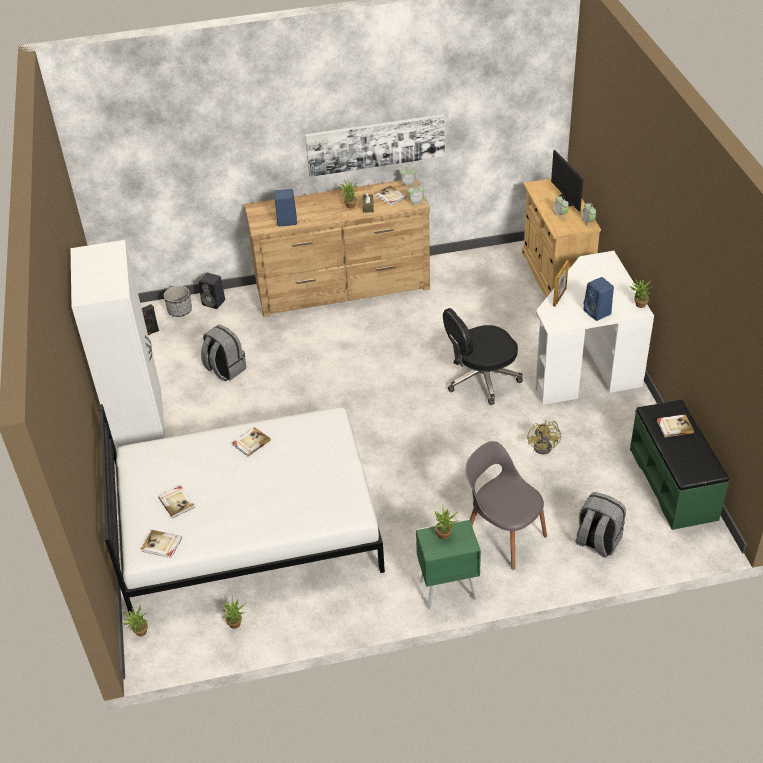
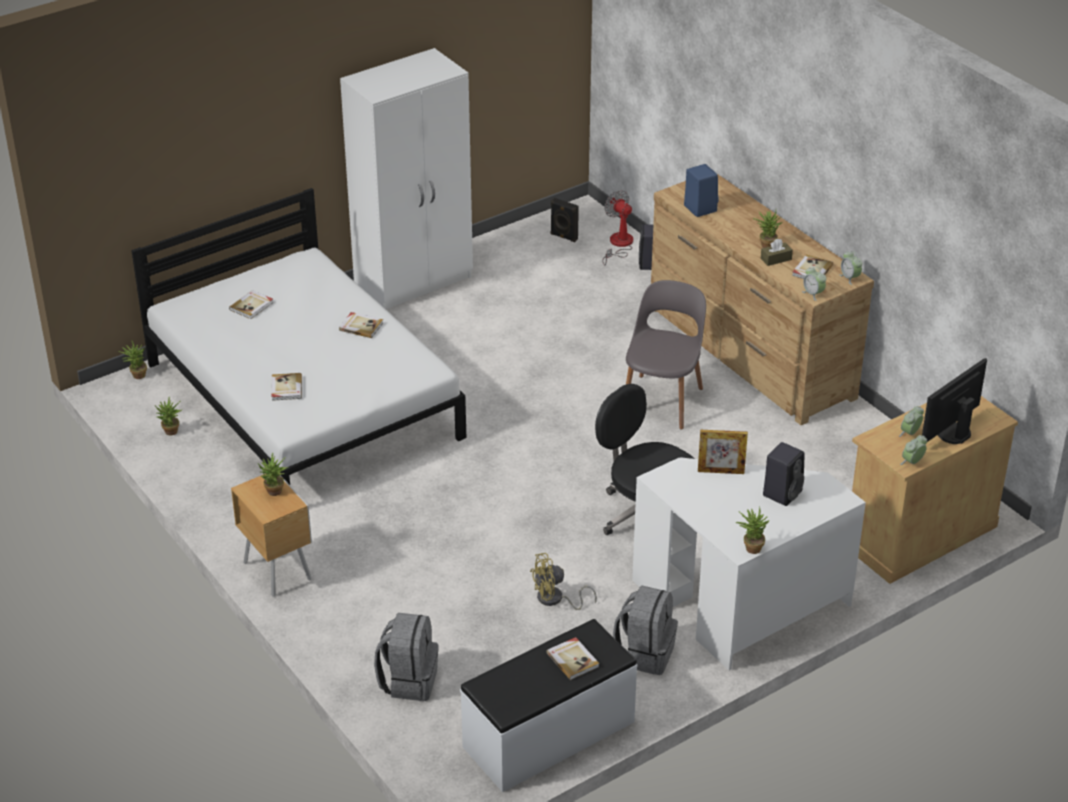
camera: 65 degrees right, 5 degrees down
(162, 545) = (191, 315): book -> book (286, 388)
(180, 310) = (619, 245): planter -> fan
(225, 370) = (538, 308): grey backpack -> grey backpack (645, 653)
(375, 144) = (844, 200): picture -> none
(446, 590) = (277, 570): green nightstand -> brown nightstand
(503, 535) = (382, 596): grey chair -> grey chair (662, 400)
(591, 278) = (782, 492): none -> black speaker
(598, 313) = (709, 512): blue speaker -> none
(673, 483) = (549, 735): green bench -> white bench

